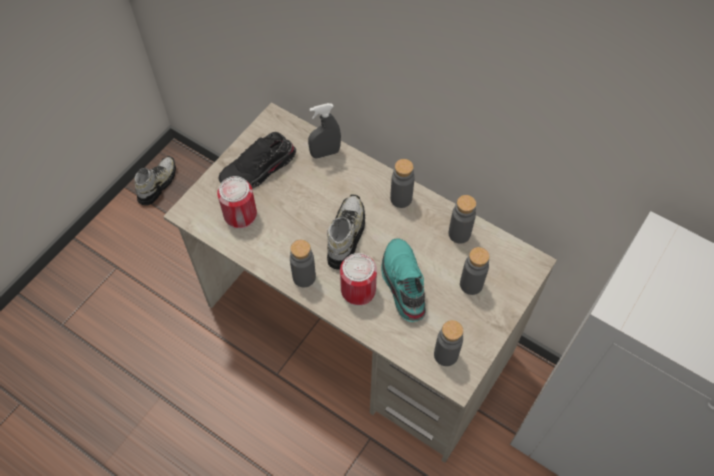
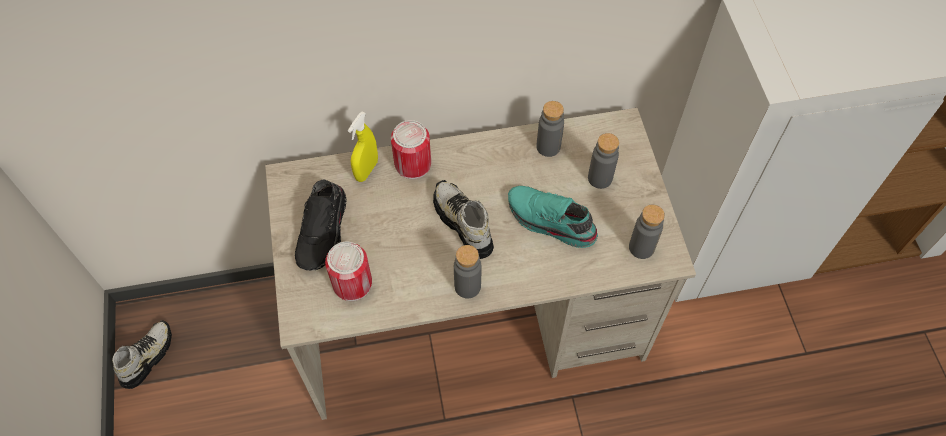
camera: 45 degrees left, 0 degrees up
(157, 184) = (147, 357): shoe -> shoe turned 45 degrees clockwise
(325, 153) = (366, 170): grey spray bottle -> yellow spray bottle
(358, 290) = (522, 258): can -> can (413, 164)
(401, 198) = (472, 156): grey bottle -> none

